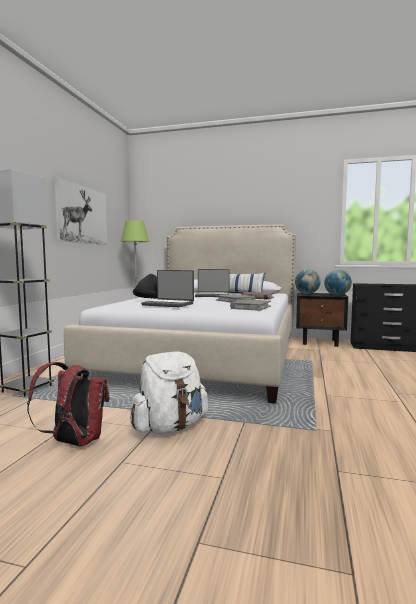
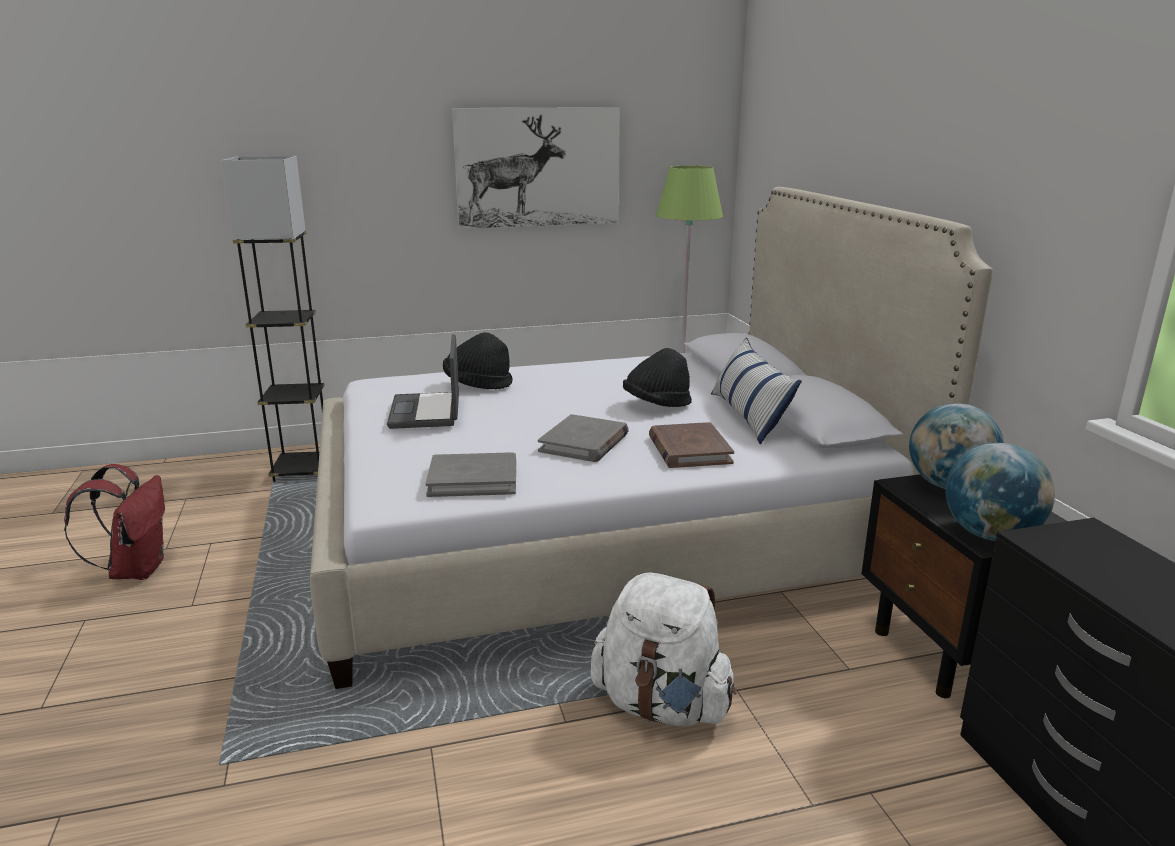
camera: 60 degrees right, 15 degrees up
(170, 427) = (197, 617): white backpack -> white backpack (662, 705)
(212, 295) = (656, 404): laptop -> black hat

